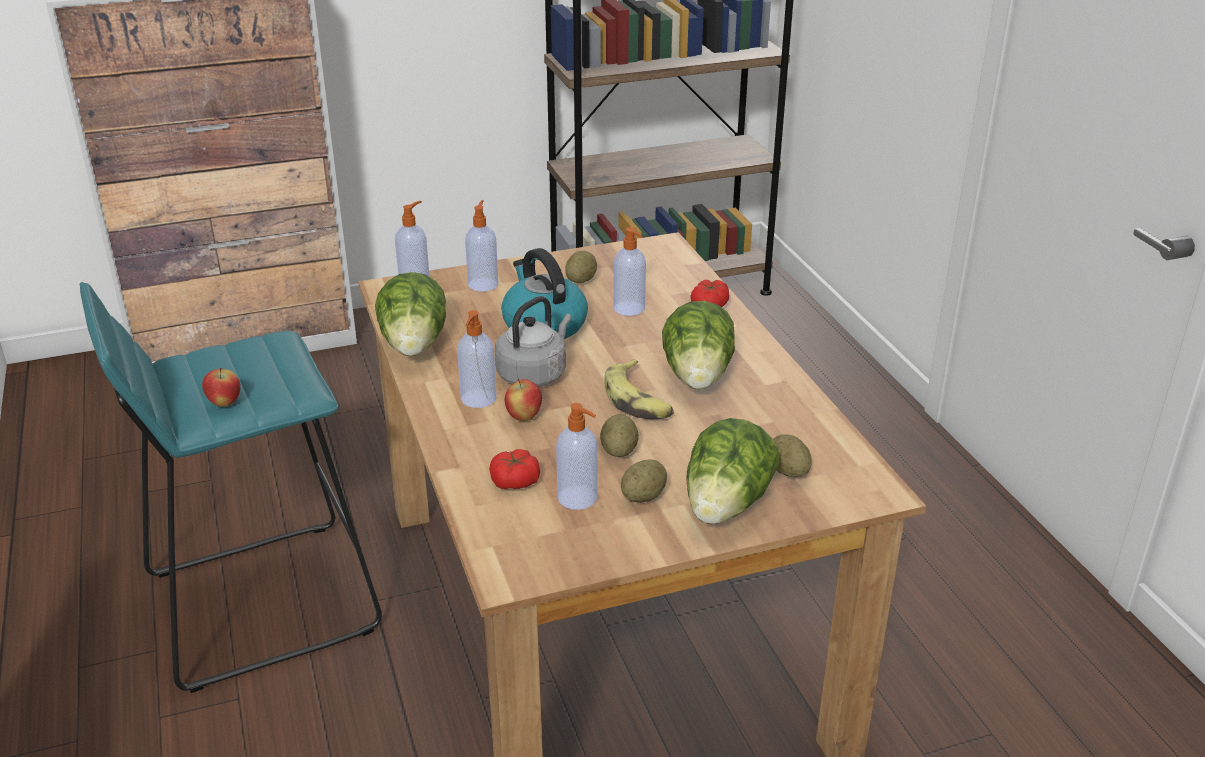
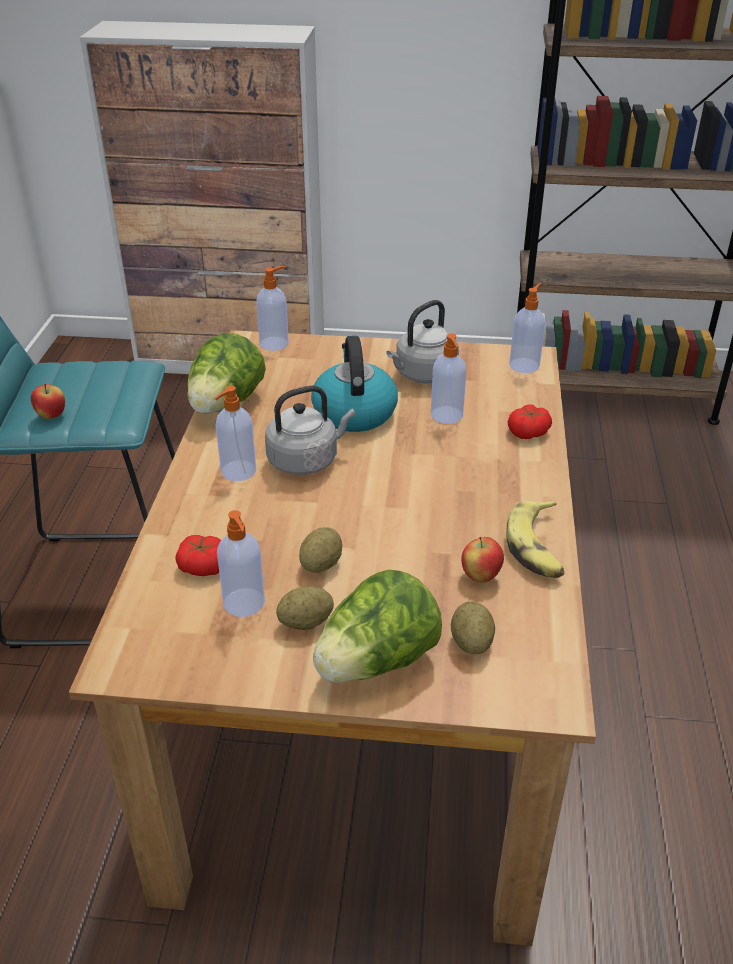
camera: 25 degrees right, 5 degrees up
(483, 284) = (332, 358): soap dispenser -> soap dispenser (524, 365)
(524, 417) = (262, 502): apple -> apple (480, 576)
(581, 280) = (423, 375): potato -> grey kettle
(638, 400) = (381, 515): banana -> banana (538, 547)
(698, 378) = (458, 508): lettuce -> none

